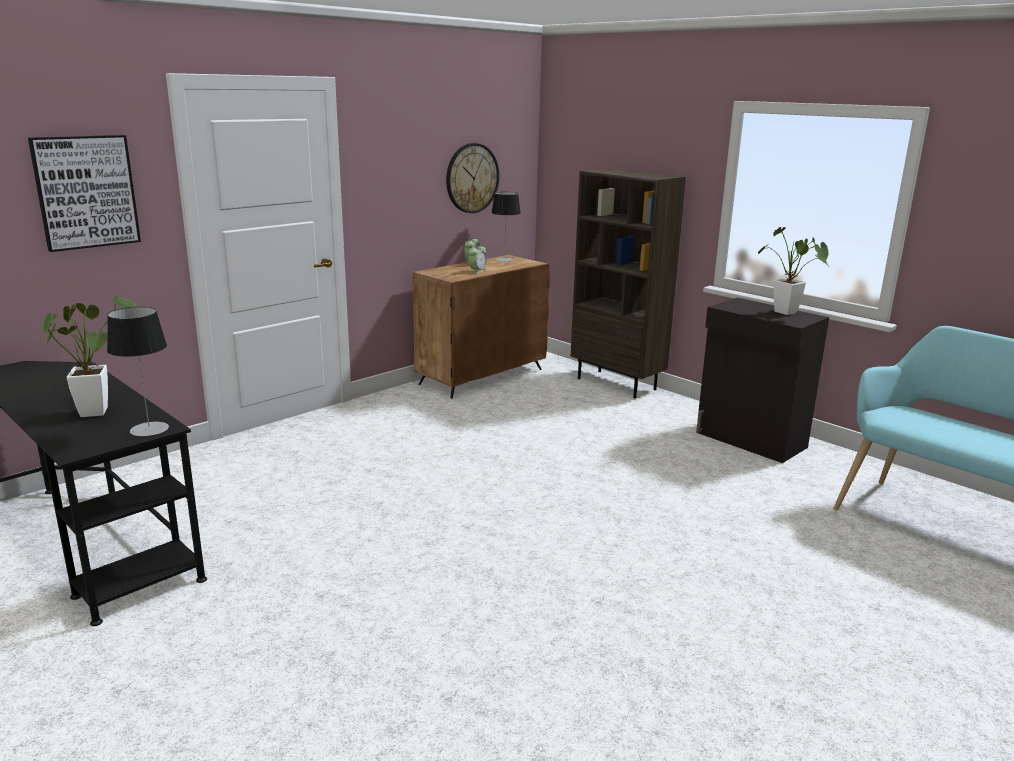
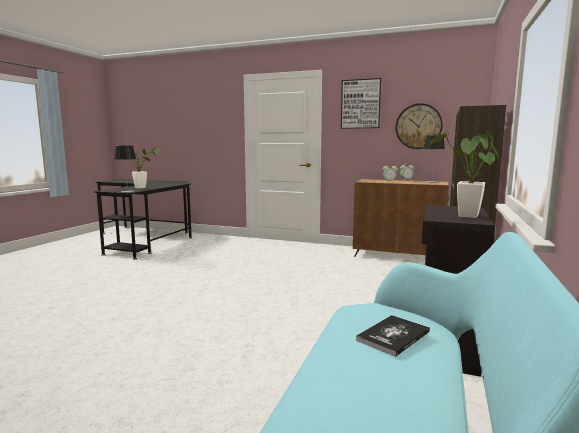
camera: 65 degrees right, 10 degrees down
(86, 192) = (211, 122): picture -> picture (360, 104)
(941, 421) = (393, 336): none -> book

